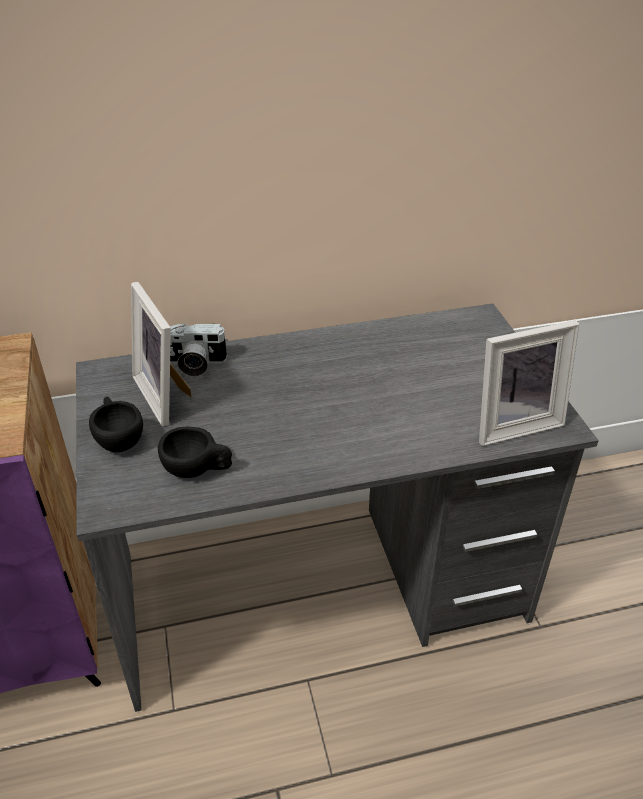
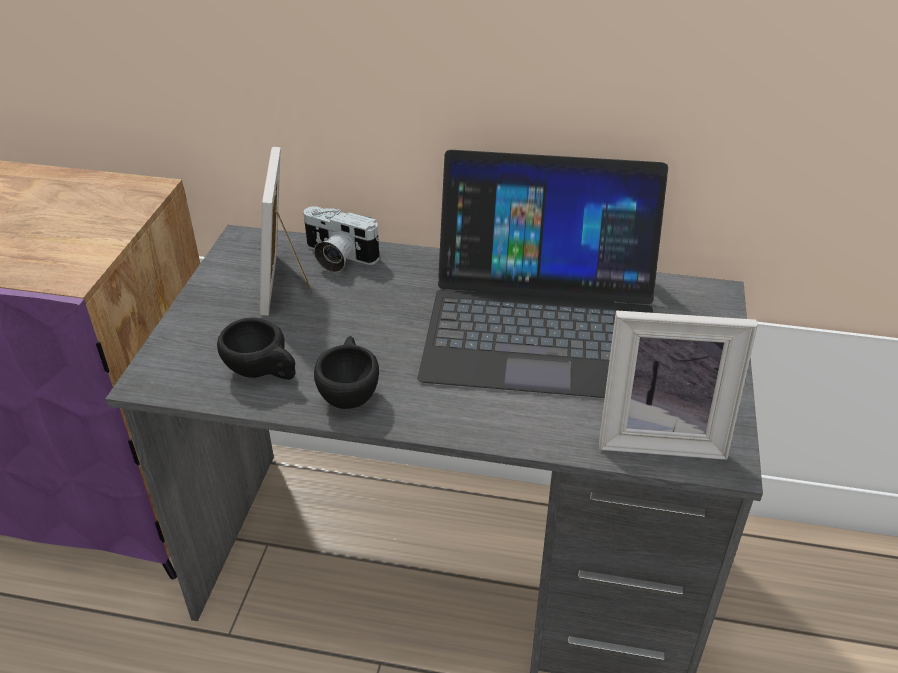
camera: 25 degrees right, 0 degrees up
(118, 438) = (211, 314): black cup -> black cup (349, 391)
(381, 369) = (542, 321): none -> laptop

